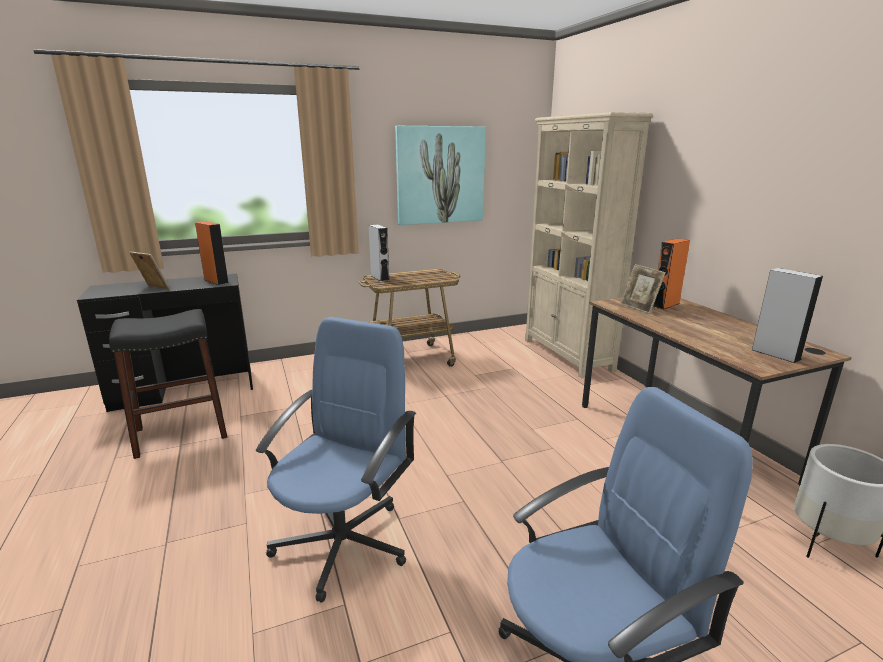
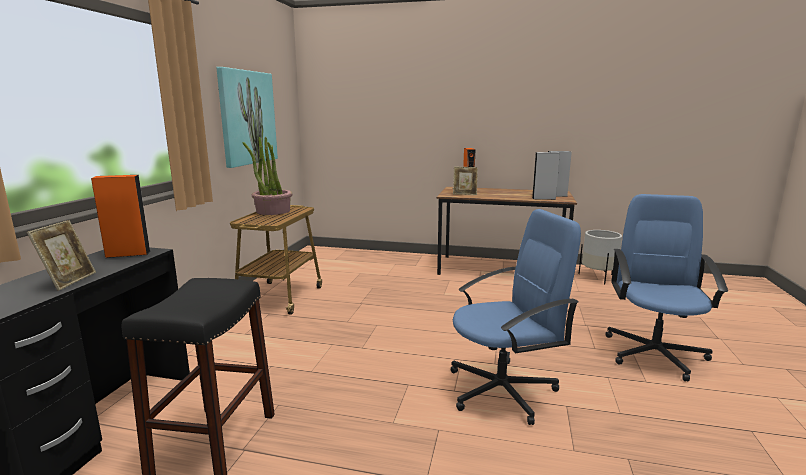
camera: 55 degrees left, 5 degrees down
(153, 289) = (69, 281): picture frame -> picture frame turned 120 degrees clockwise
(344, 542) = (503, 390): blue office chair -> blue office chair turned 105 degrees clockwise
(380, 278) = (251, 220): grey speaker -> grey speaker (543, 198)
(418, 274) = (273, 211): none -> potted plant
(567, 355) = (371, 255): beige bookcase -> none

